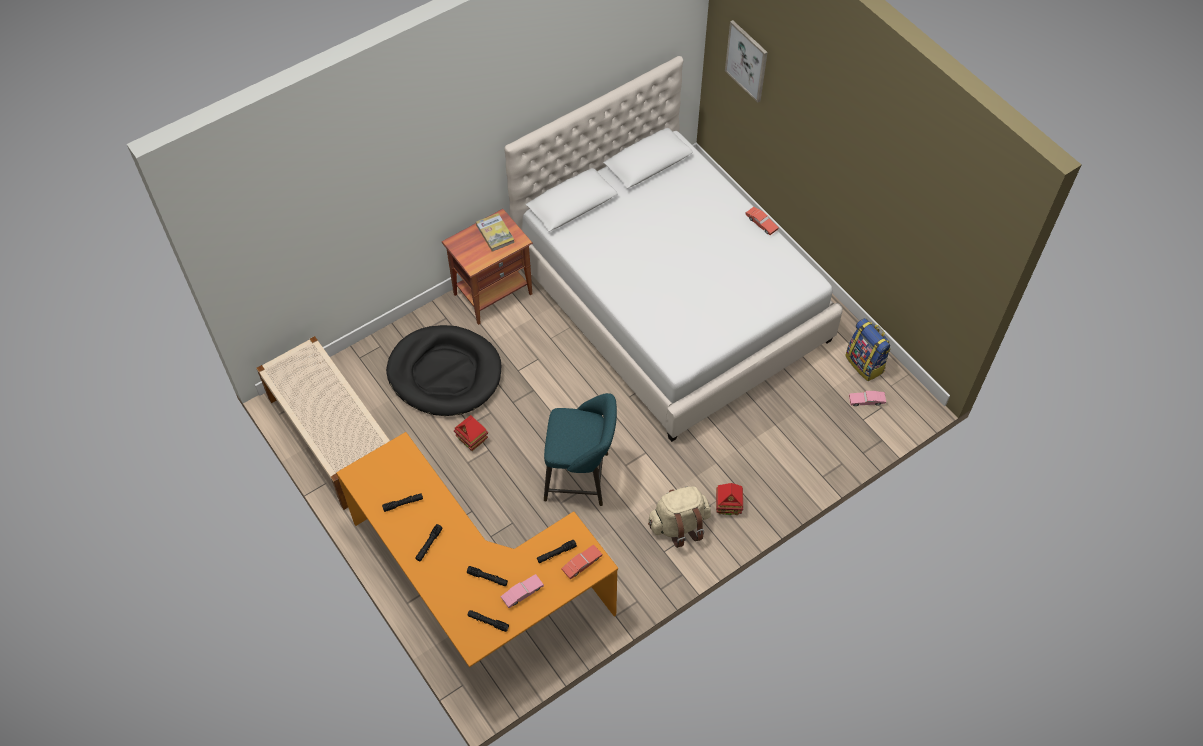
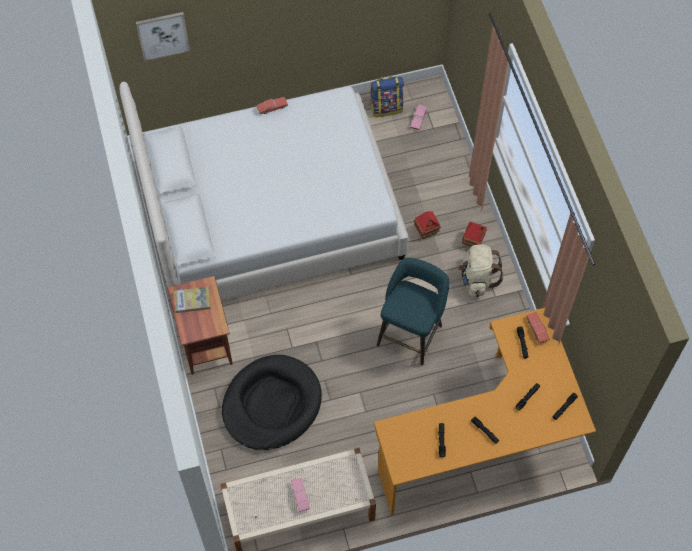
camera: 70 degrees left, 5 degrees up
(472, 440) = (346, 402): toy house -> toy house (426, 230)
(522, 593) = (548, 377): pink toy car -> pink toy car (300, 496)

